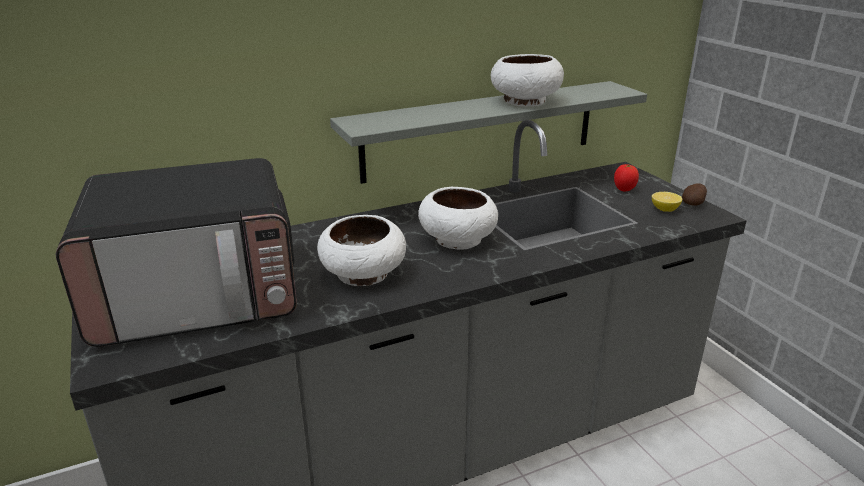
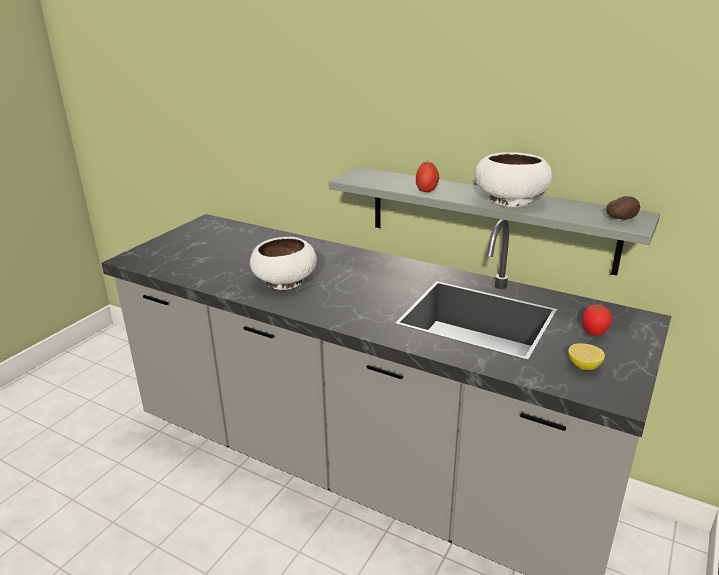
camera: 55 degrees right, 0 degrees up
(199, 294) = (210, 250): microwave -> none
(453, 114) = (426, 190): none -> apple
(458, 239) = (376, 293): white bowl -> none
(693, 204) = (628, 379): potato -> potato (621, 218)

